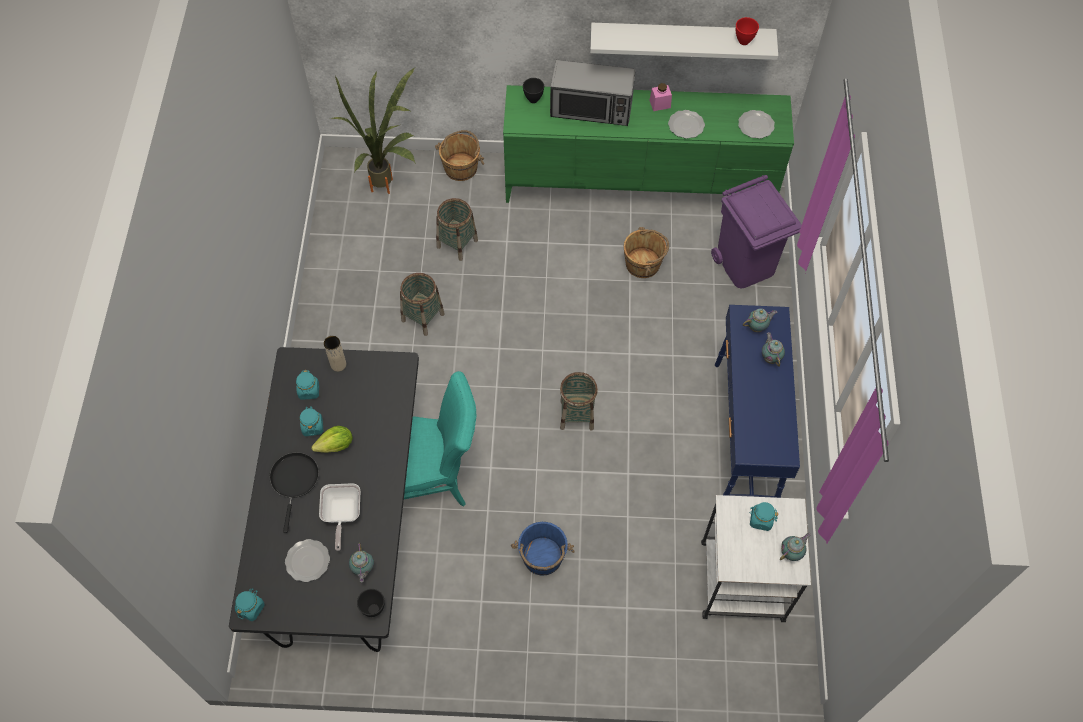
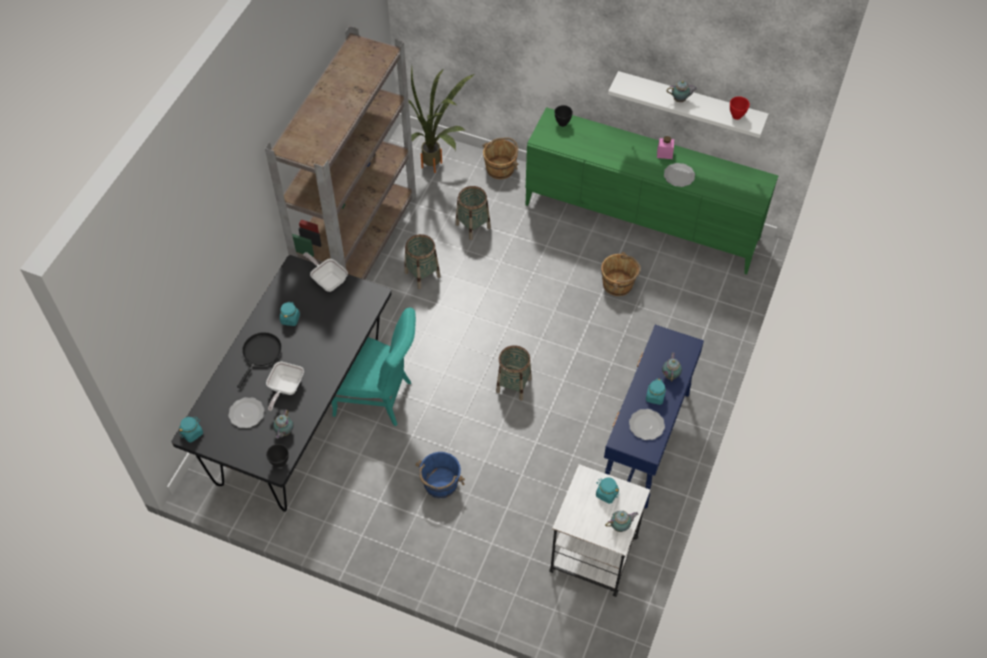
camera: 20 degrees right, 5 degrees down
(309, 391) = (298, 292): turquoise jar -> turquoise jar (655, 397)
(335, 302) = (359, 243): none -> brown bookcase
(336, 446) = (301, 338): lettuce -> none
(338, 364) = (328, 280): beige vase -> frying pan
(591, 108) = (606, 142): microwave -> none
(746, 264) = (705, 309): purple trash can -> none
(756, 125) = (738, 191): plate -> plate (647, 425)
(757, 327) = (670, 348): teapot -> teapot (680, 100)

